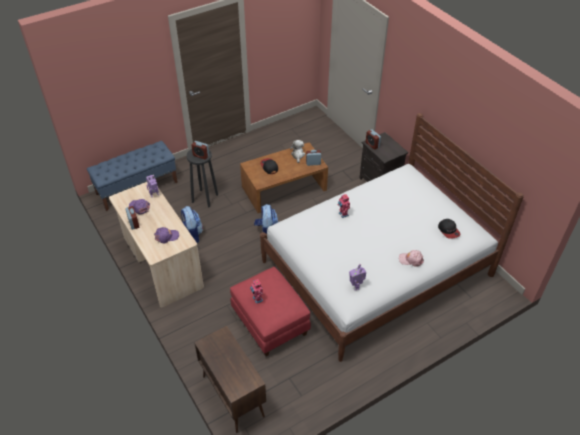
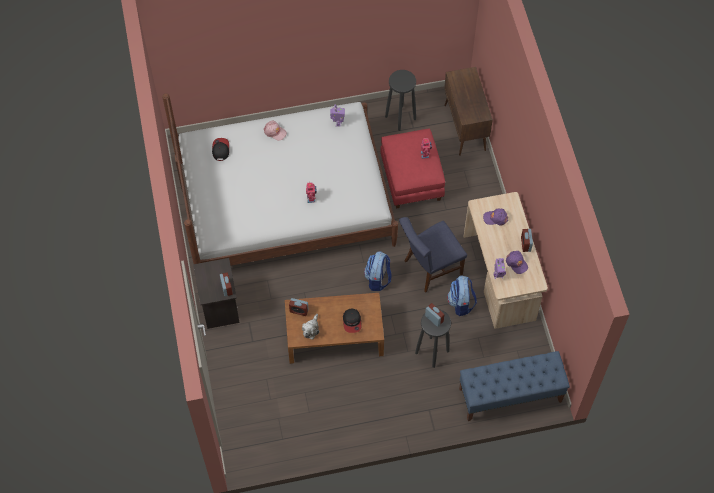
camera: 160 degrees left, 15 degrees up
(226, 252) = (429, 269): none -> blue chair
(307, 385) = (400, 118): none -> black stool

